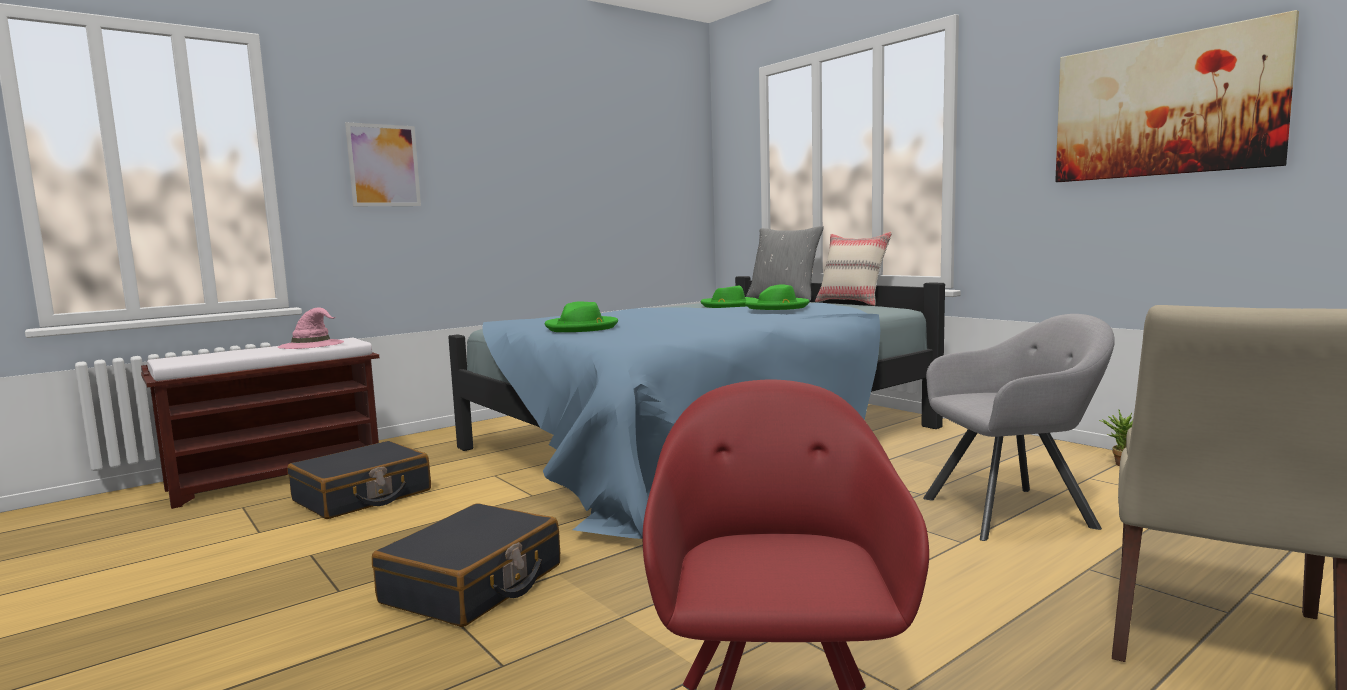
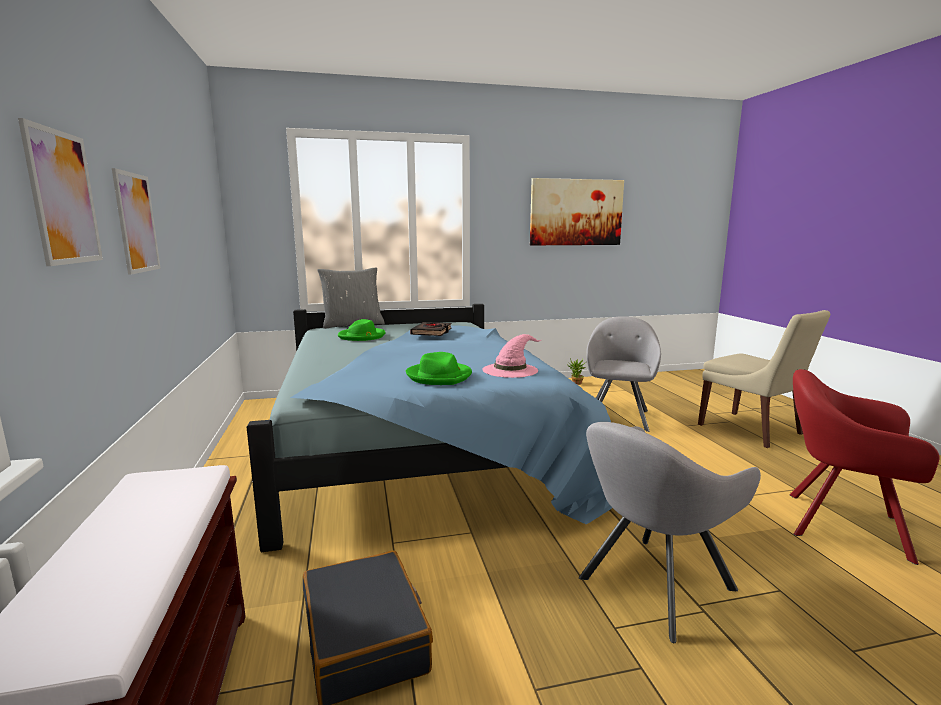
camera: 65 degrees left, 5 degrees up
(312, 344) = (148, 502): pink hat -> pink hat (510, 369)
(474, 584) = (652, 586): black suitcase -> grey armchair
(488, 181) = (137, 223): none -> picture
(777, 307) = (432, 332): green hat -> black book
(851, 302) = (415, 322): beige pillow -> none

